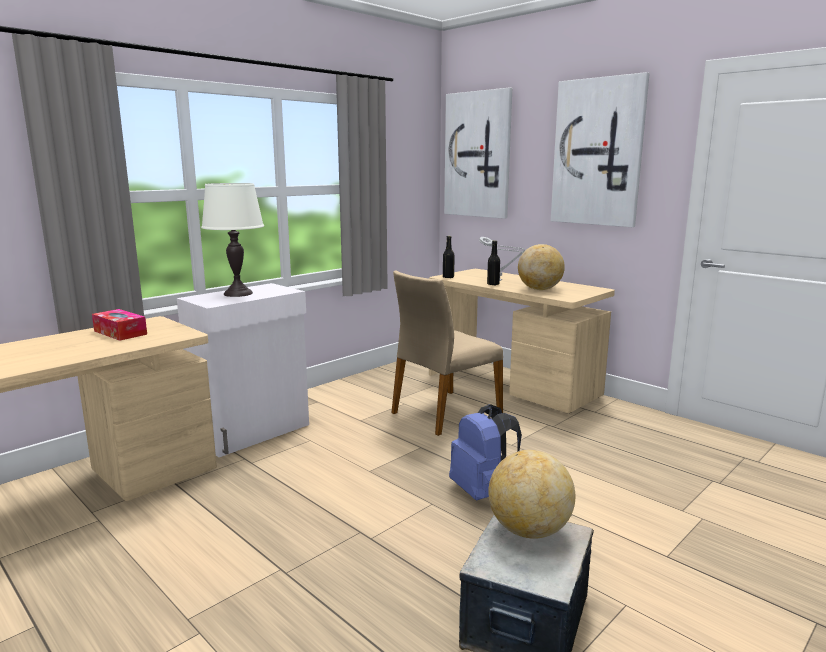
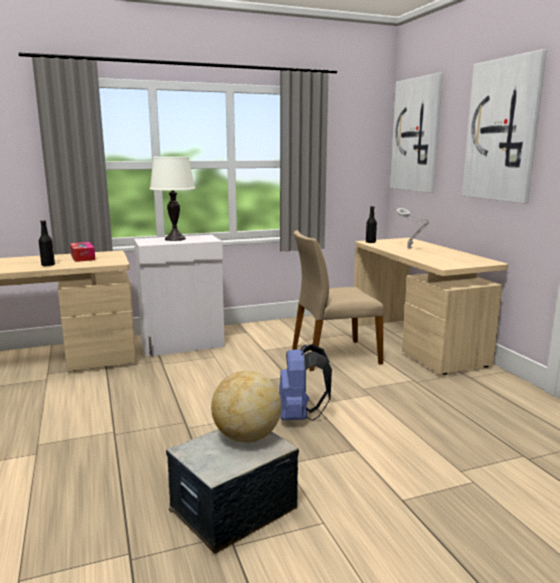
camera: 25 degrees right, 0 degrees up
(493, 284) = (398, 250): black bottle -> black bottle (48, 265)
(539, 289) = (433, 257): globe -> none

